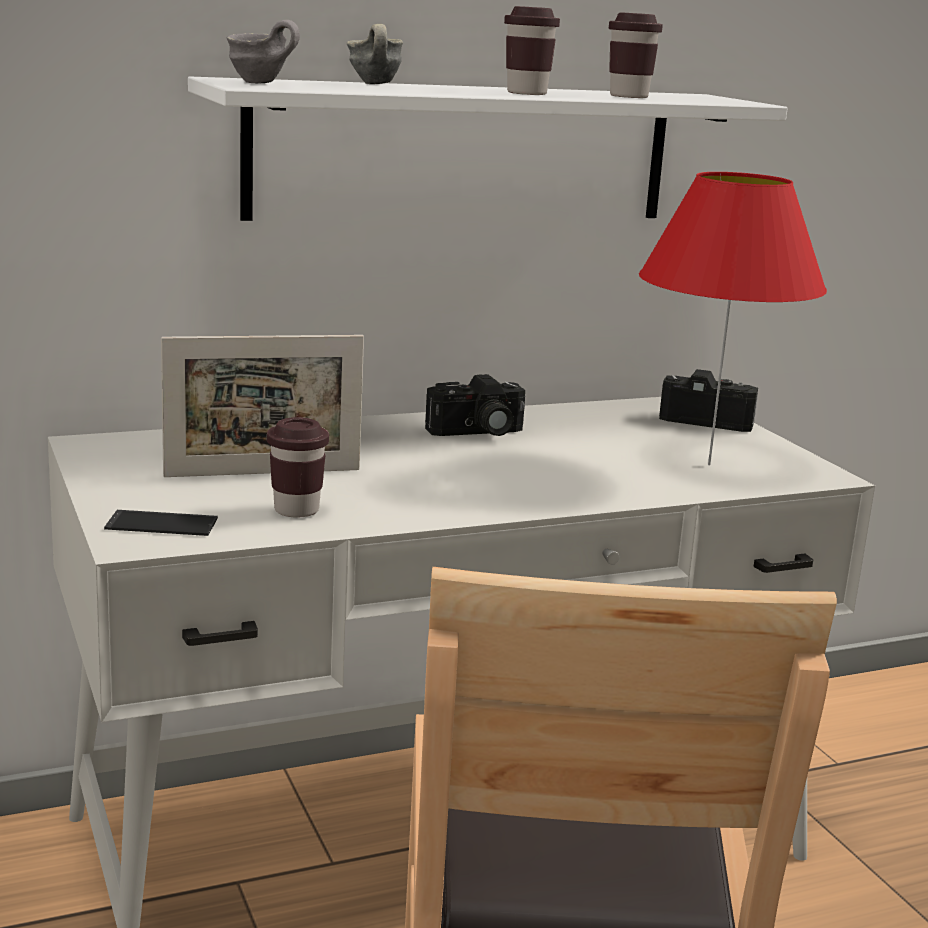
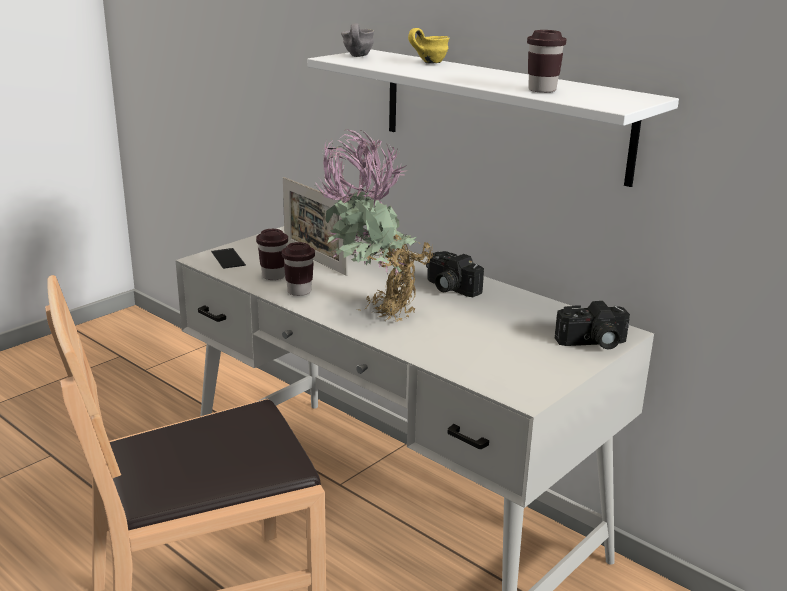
camera: 65 degrees right, 5 degrees up
(372, 84) = (427, 63): grey mug -> yellow mug
(516, 485) = (372, 312): none -> potted plant
(526, 93) = (474, 79): brown cup -> brown cup (299, 291)
(707, 419) = (592, 343): camera -> camera turned 90 degrees clockwise
(708, 464) = (489, 355): red table lamp -> none

